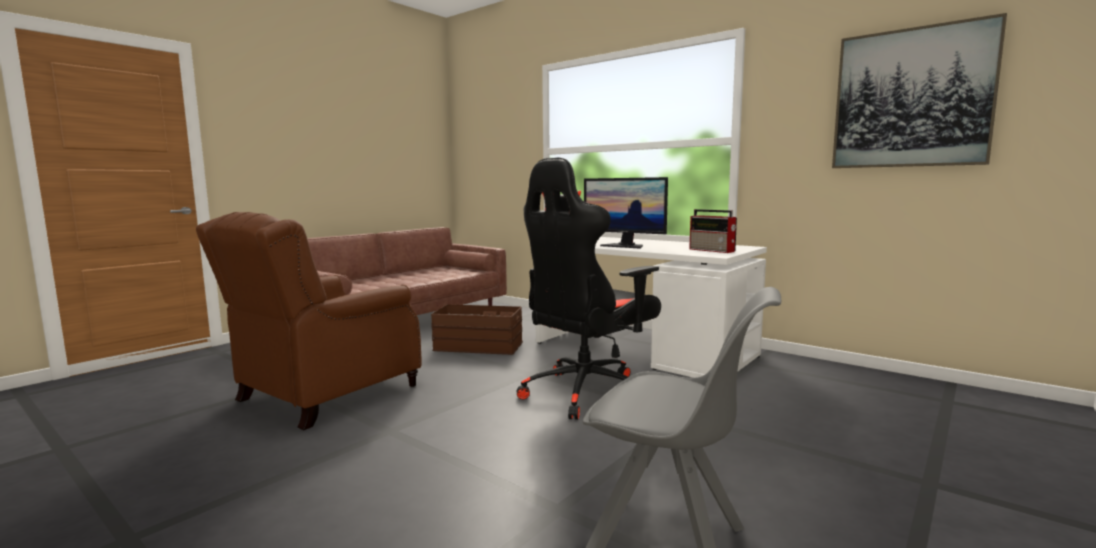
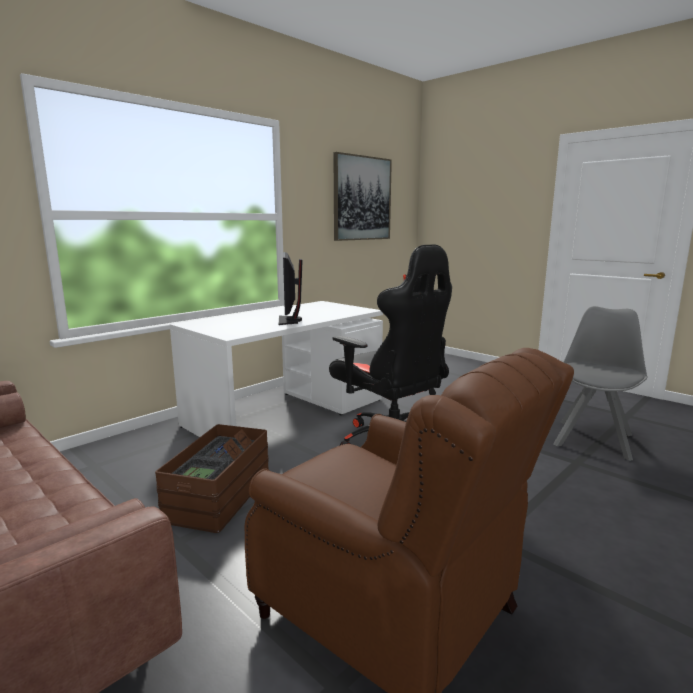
camera: 85 degrees left, 5 degrees up
(624, 246) = (289, 320): monitor -> monitor turned 135 degrees clockwise
(712, 250) = (339, 308): radio -> none

